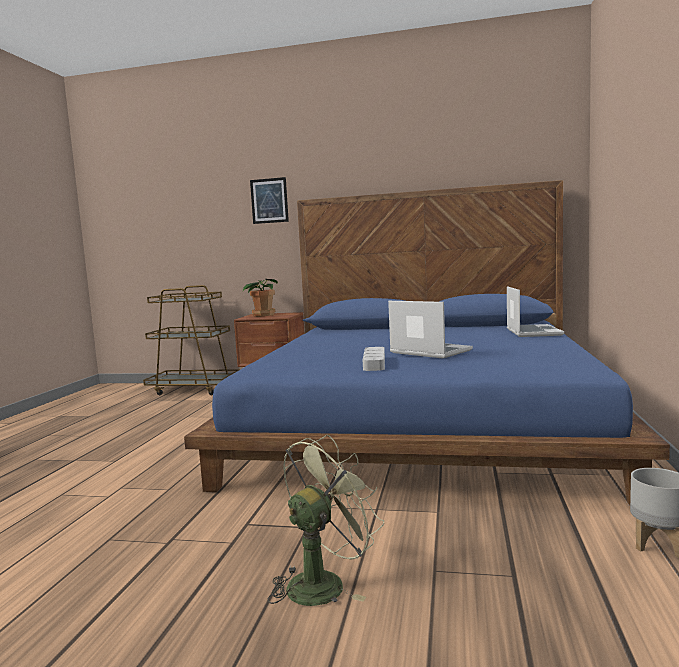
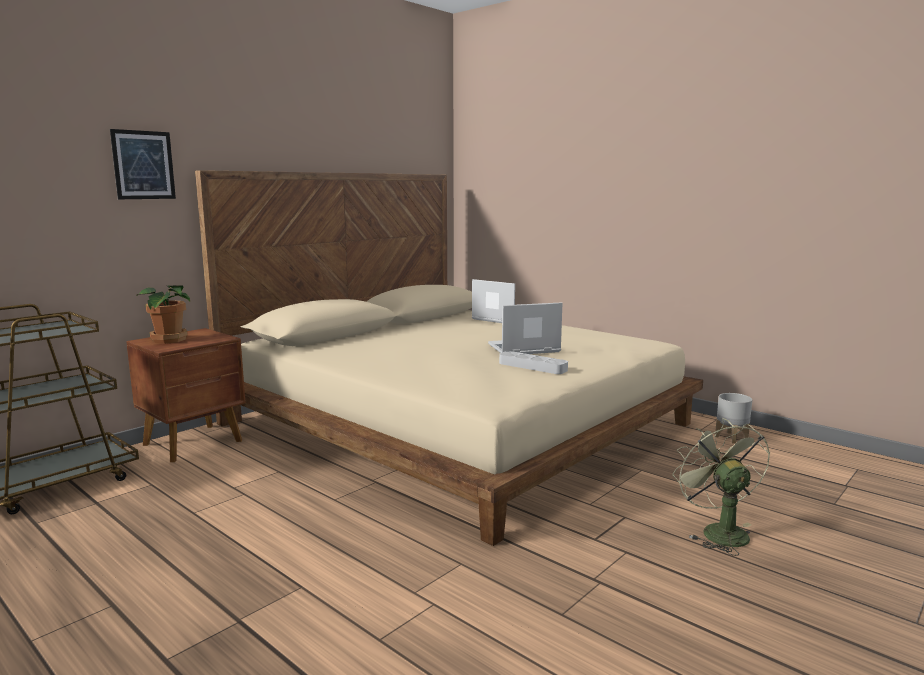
camera: 60 degrees left, 5 degrees up
(422, 424) = (458, 423): blue bed -> beige bed

